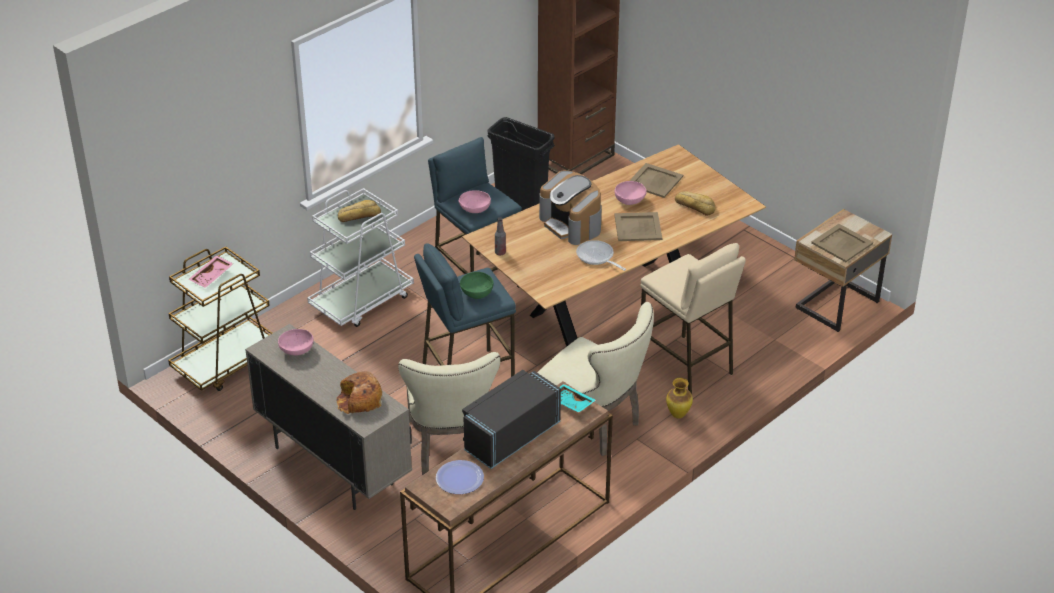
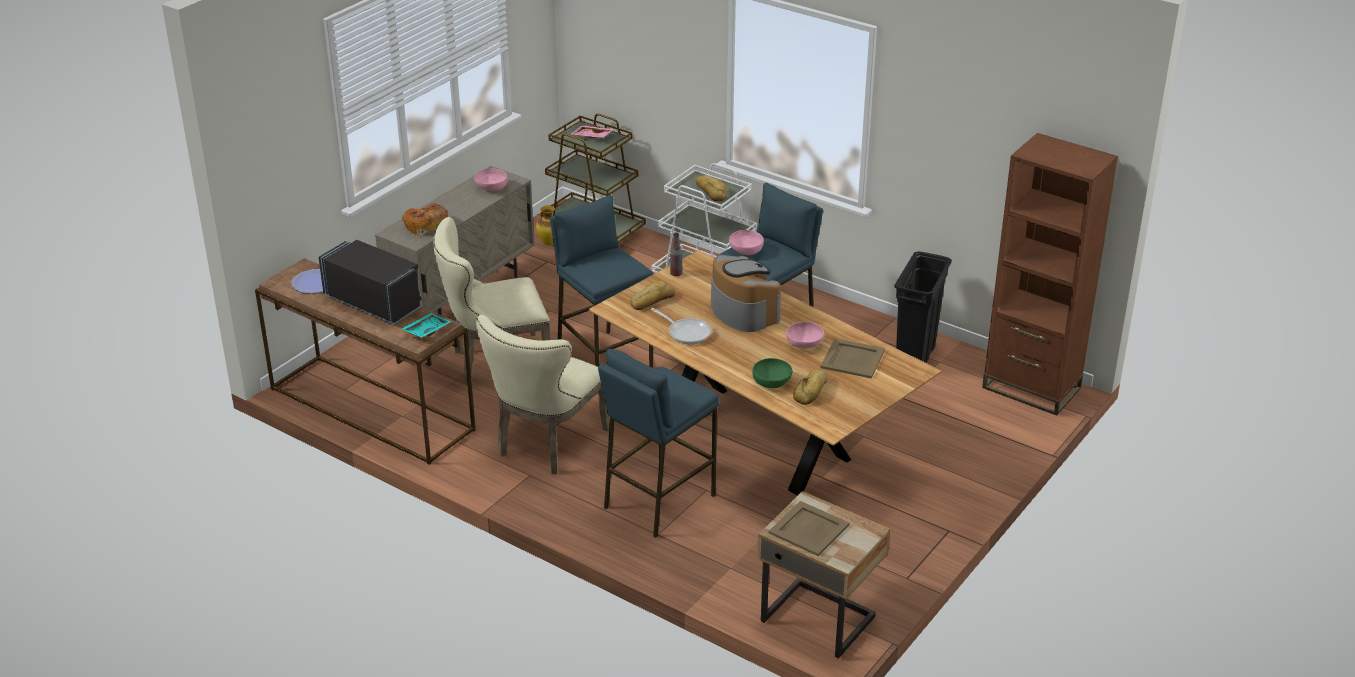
camera: 80 degrees right, 5 degrees down
(476, 293) = (602, 267): green bowl -> green bowl (772, 382)
(540, 271) = (651, 300): none -> bread
(571, 224) = (743, 311): coffee machine -> coffee machine turned 105 degrees clockwise
(597, 257) = (686, 332): frying pan -> frying pan turned 90 degrees clockwise
(637, 227) = (752, 354): beige tray -> none
(678, 415) = (573, 501): vase -> vase (548, 243)
(685, 367) = (658, 501): beige stool -> blue stool

